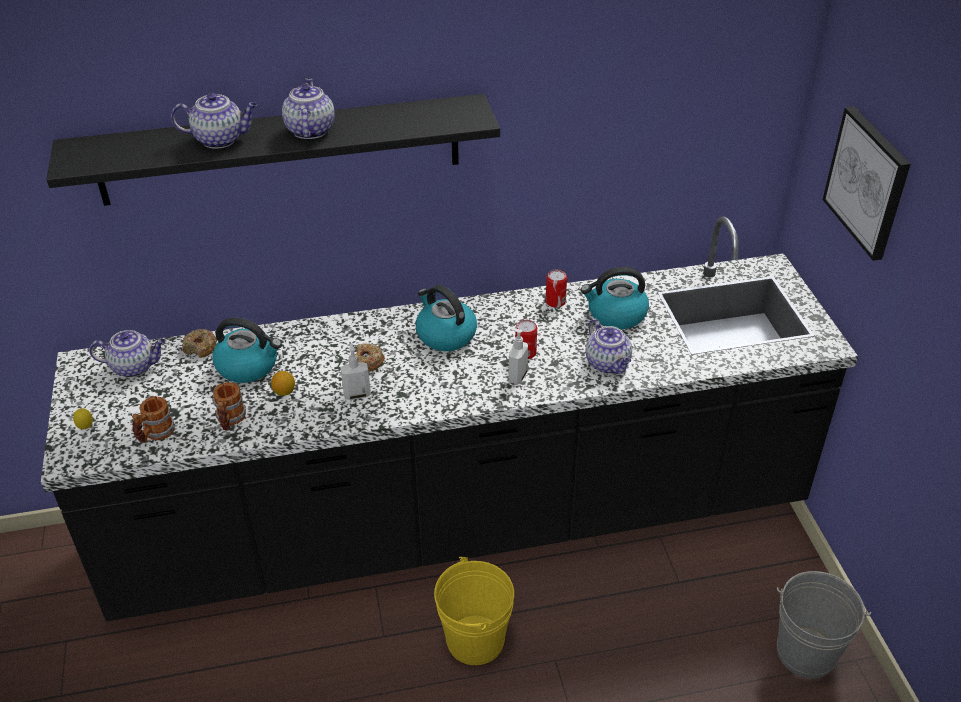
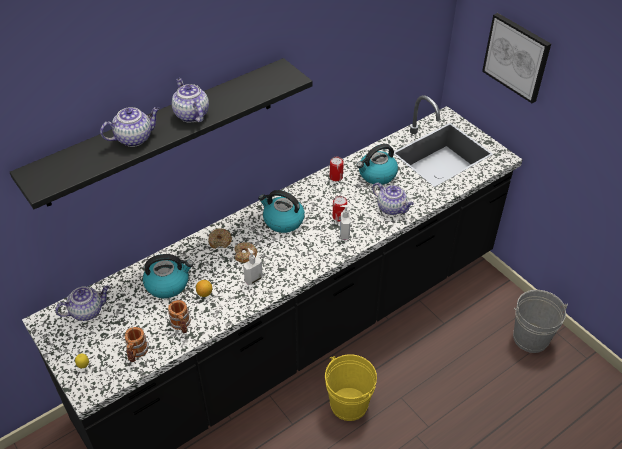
camera: 25 degrees left, 5 degrees up
(200, 348) = (125, 282): donut -> donut (220, 241)

